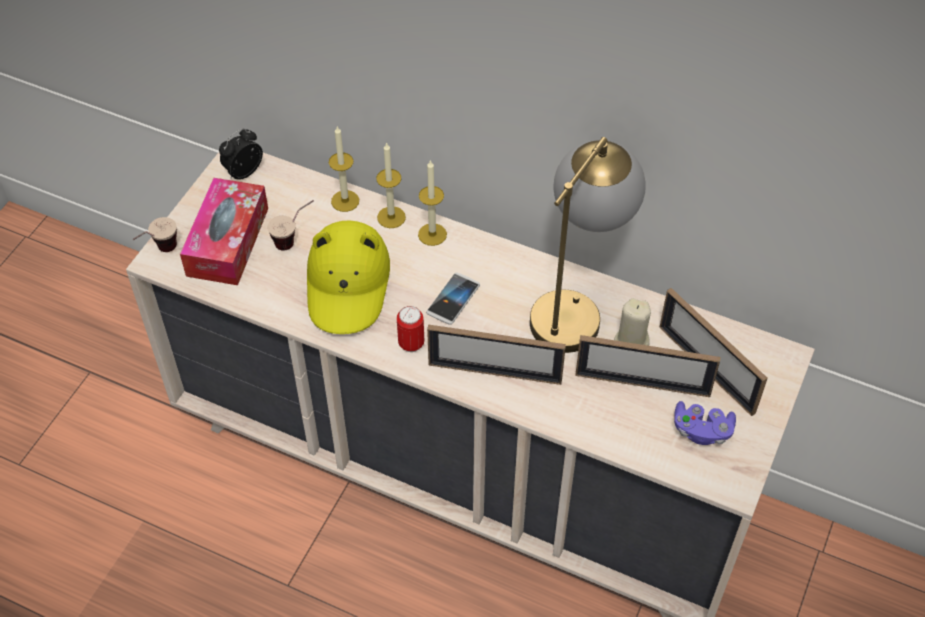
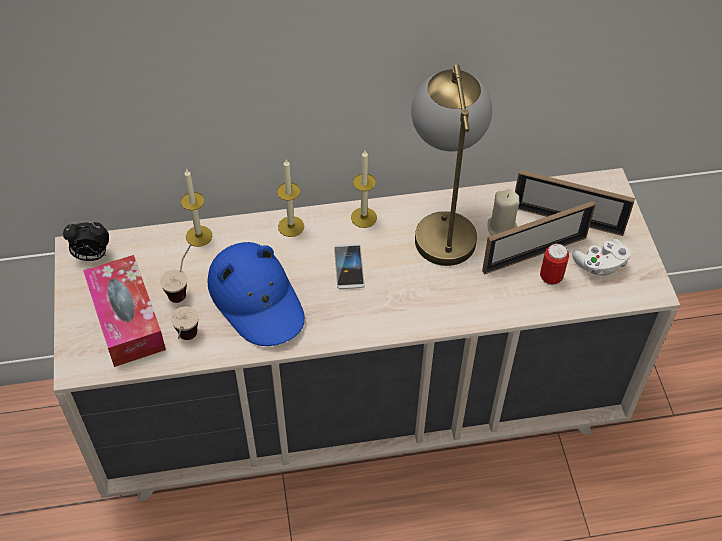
camera: 35 degrees left, 0 degrees up
(159, 253) = (73, 360): cup -> cup (187, 342)
(243, 171) = (91, 256): alarm clock -> alarm clock turned 105 degrees counterclockwise
(348, 284) = (257, 300): yellow hat -> blue hat
(391, 217) = (247, 230): candle -> candle (363, 217)
(411, 343) = (346, 318): can -> can (551, 277)
(495, 372) = (426, 304): picture frame -> none
(701, 430) = (600, 264): purple game controller -> white game controller

